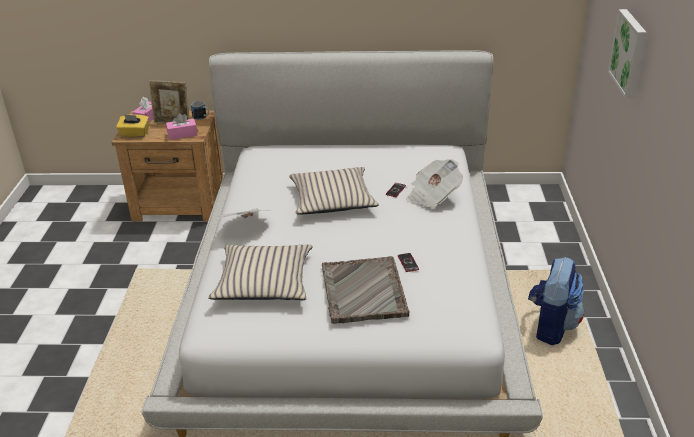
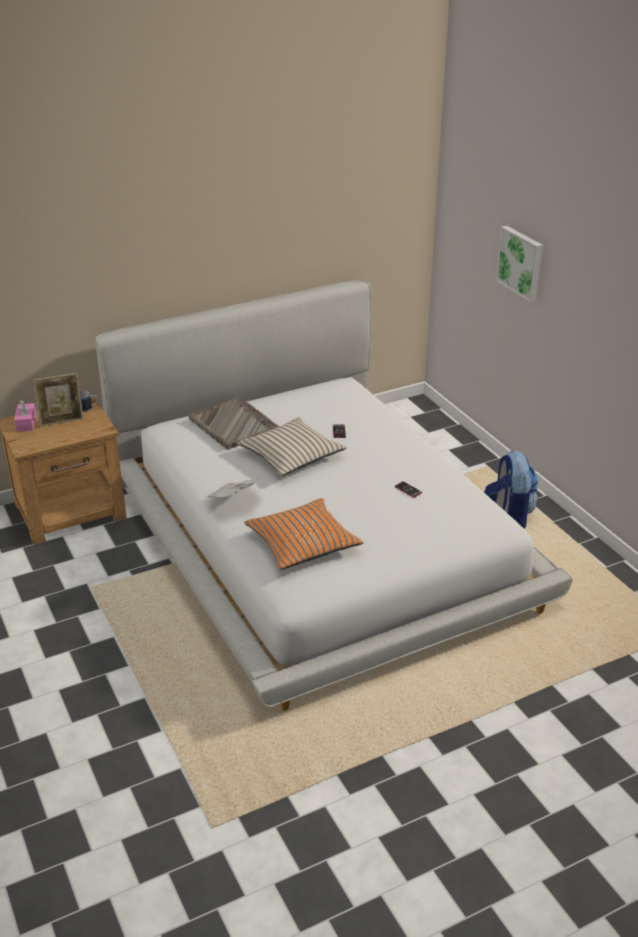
camera: 30 degrees left, 0 degrees up
(134, 134) = (32, 443): yellow tissue box -> none
(182, 134) = (87, 430): pink tissue box -> none
(264, 281) = (302, 543): beige pillow -> orange pillow
(363, 292) = (395, 524): grey tray -> grey tray (234, 425)
(432, 196) = (375, 428): newspaper -> none

